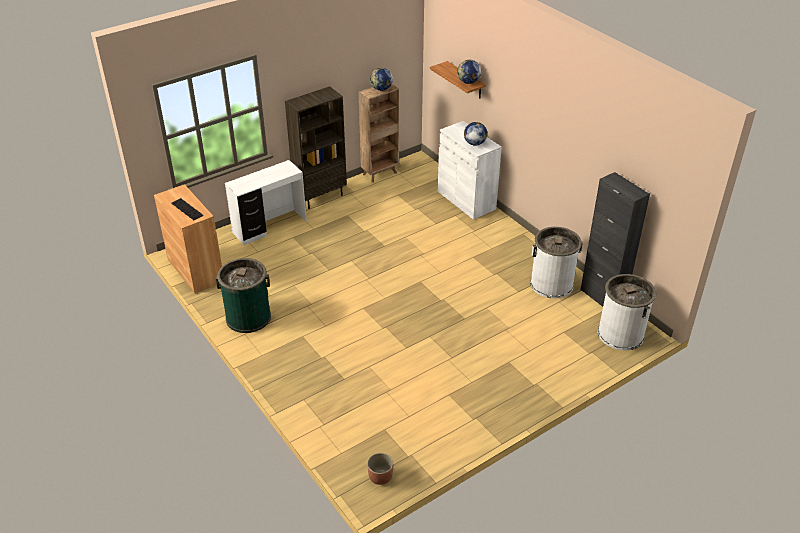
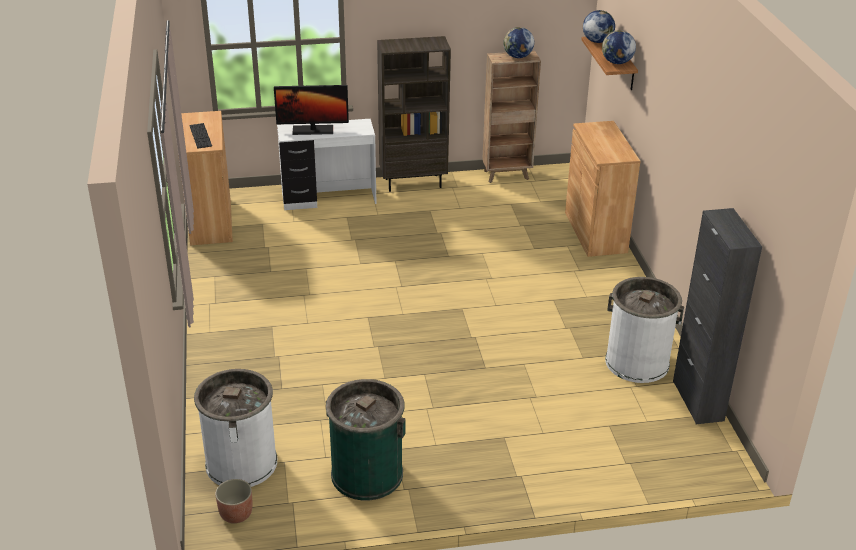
camera: 25 degrees right, 5 degrees down
(248, 317) = (228, 287): green trash can -> green trash can (367, 473)
(255, 180) = (313, 130): none -> monitor
(466, 200) = (595, 232): white cabinet -> brown cabinet
(474, 143) = (606, 149): globe -> globe (597, 41)
(620, 334) = (690, 454): white trash can -> white trash can (241, 463)

